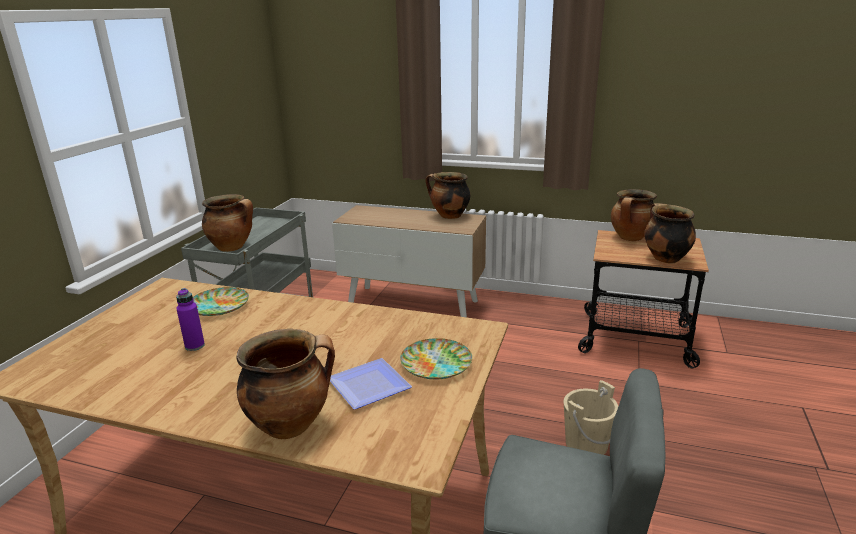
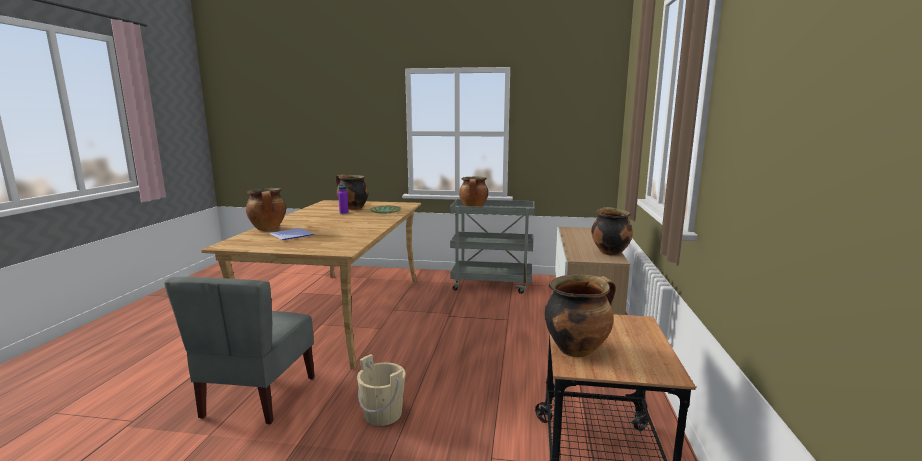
camera: 80 degrees right, 10 degrees down
(436, 363) = (307, 244): plate -> none
(630, 238) = (637, 333): cooking pot -> cooking pot (352, 208)

